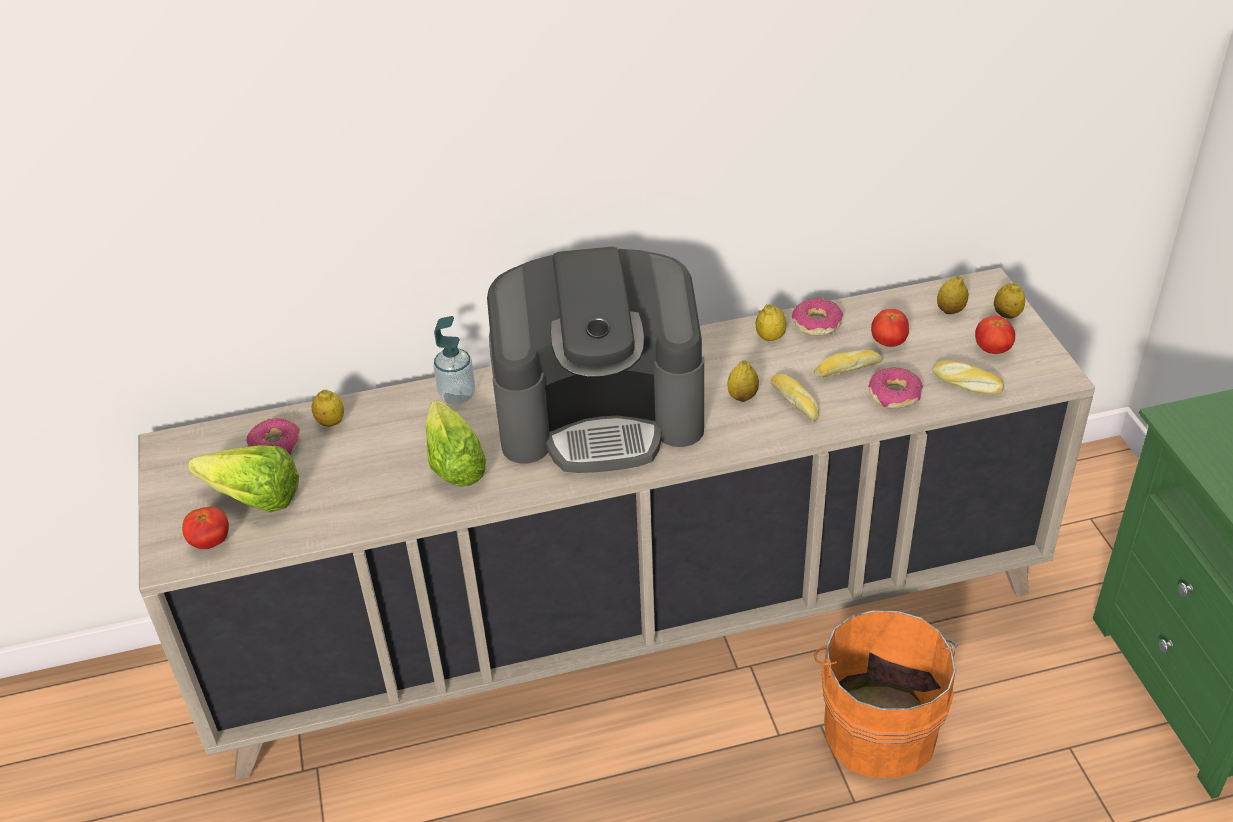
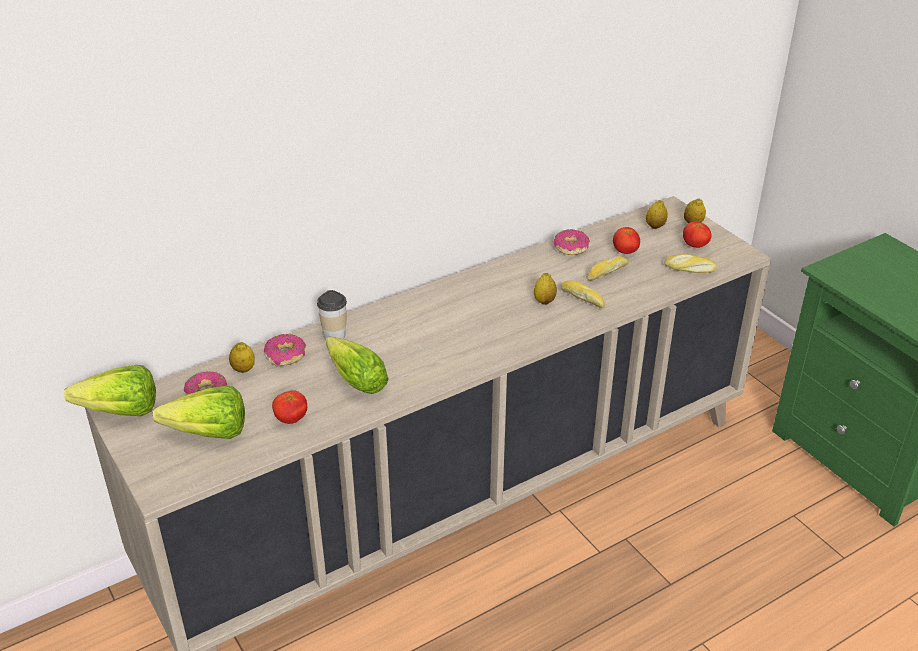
camera: 20 degrees left, 5 degrees down
(166, 448) = (114, 411): none -> lettuce
(210, 542) = (188, 470): tomato -> tomato (291, 419)
(457, 395) = (334, 335): soap dispenser -> cup
(600, 412) = (448, 328): coffee machine -> none
(770, 337) = (543, 261): lemon -> none
(878, 726) = (665, 530): orange bucket -> none
(895, 395) = (647, 283): donut -> donut (286, 355)

